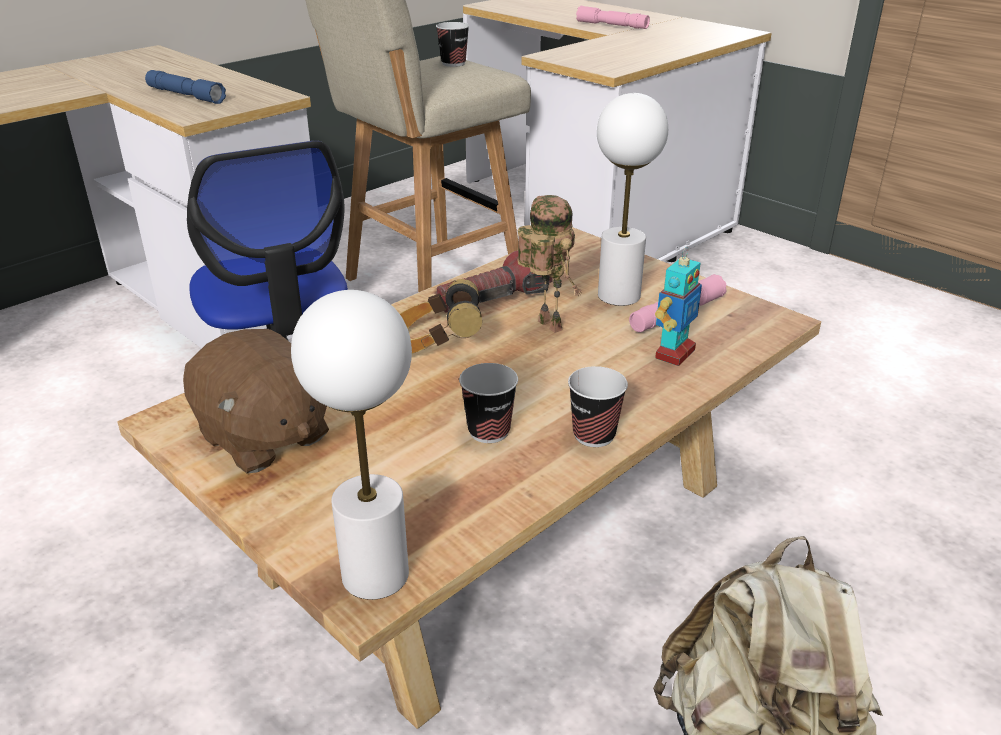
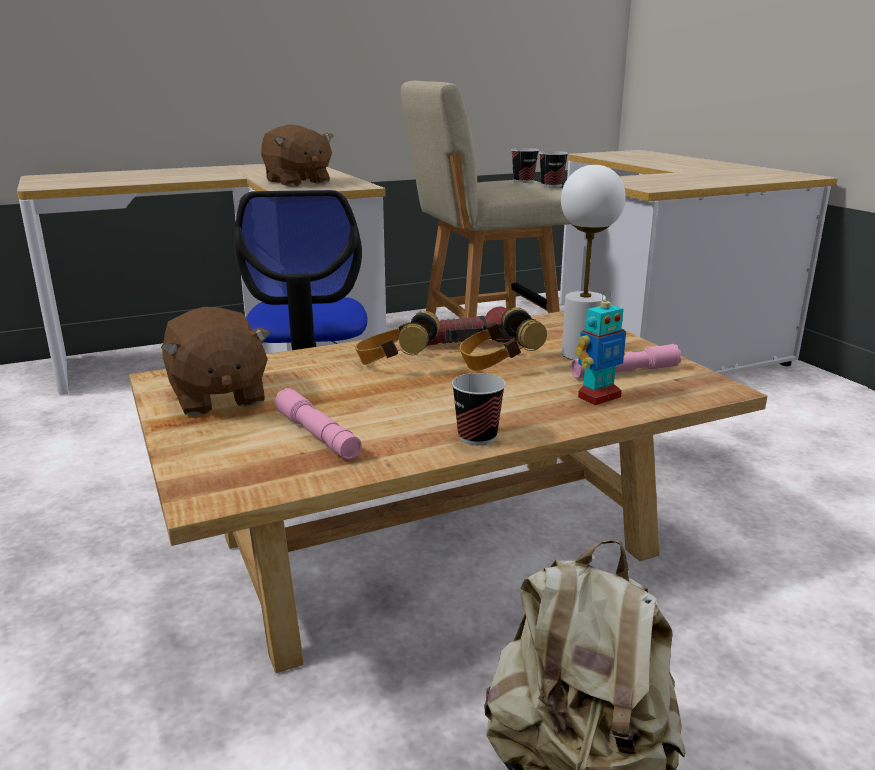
camera: 20 degrees right, 10 degrees down
(186, 95) = (297, 182): blue flashlight -> brown plush toy
(375, 574) = (221, 488): white table lamp -> none
(489, 431) = (390, 420): cup -> cup (551, 186)
(545, 325) = (498, 364): toy robot -> headphones
(612, 25) = (685, 168): pink flashlight -> pink flashlight (317, 435)

